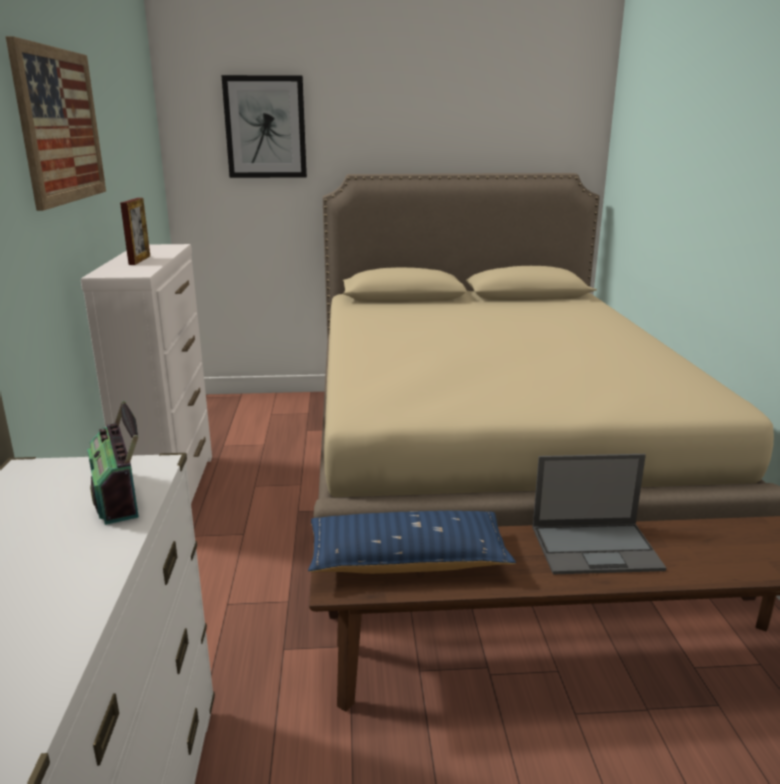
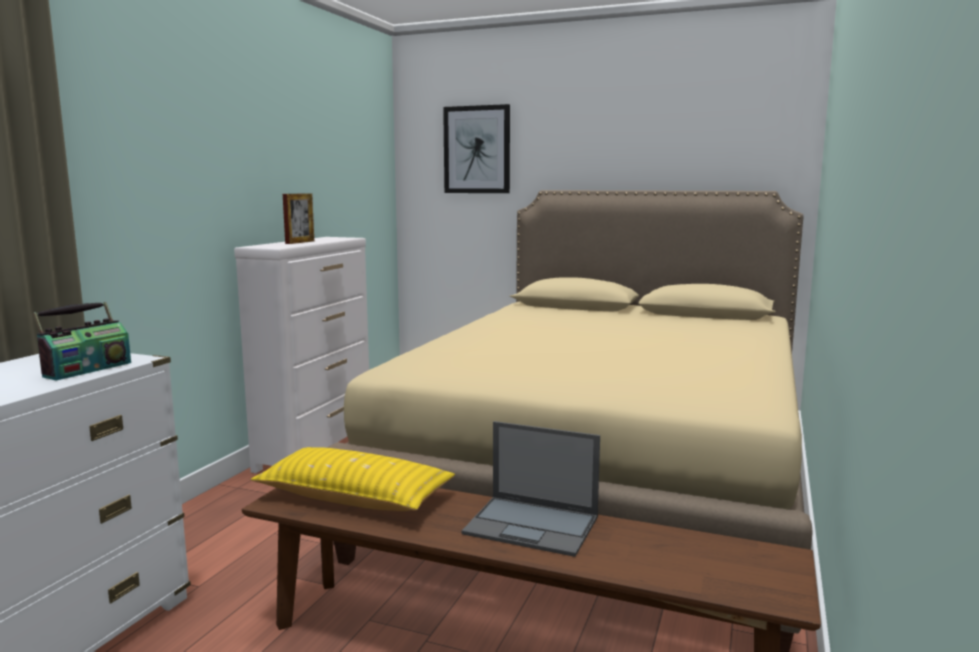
camera: 25 degrees right, 10 degrees down
(60, 126) = (242, 134): picture -> none
(119, 495) = (87, 369): radio -> radio turned 150 degrees counterclockwise
(407, 560) = (354, 497): blue pillow -> yellow pillow

